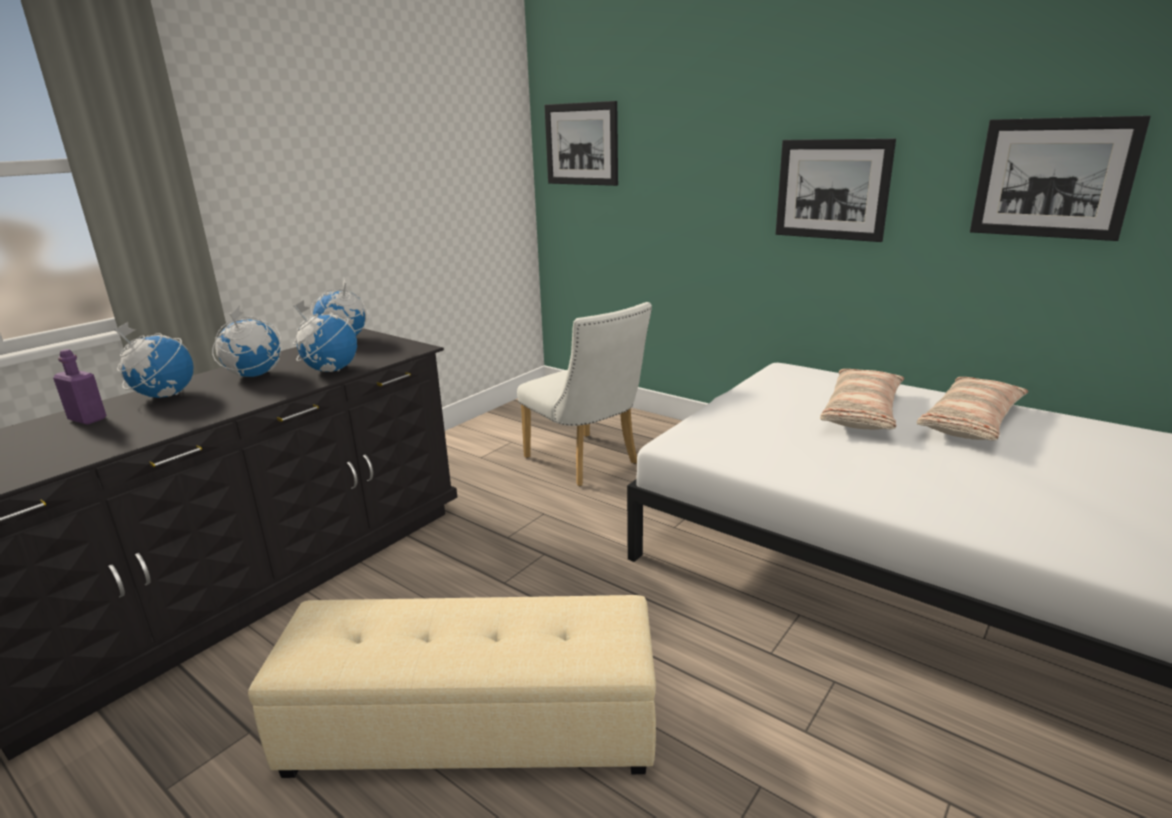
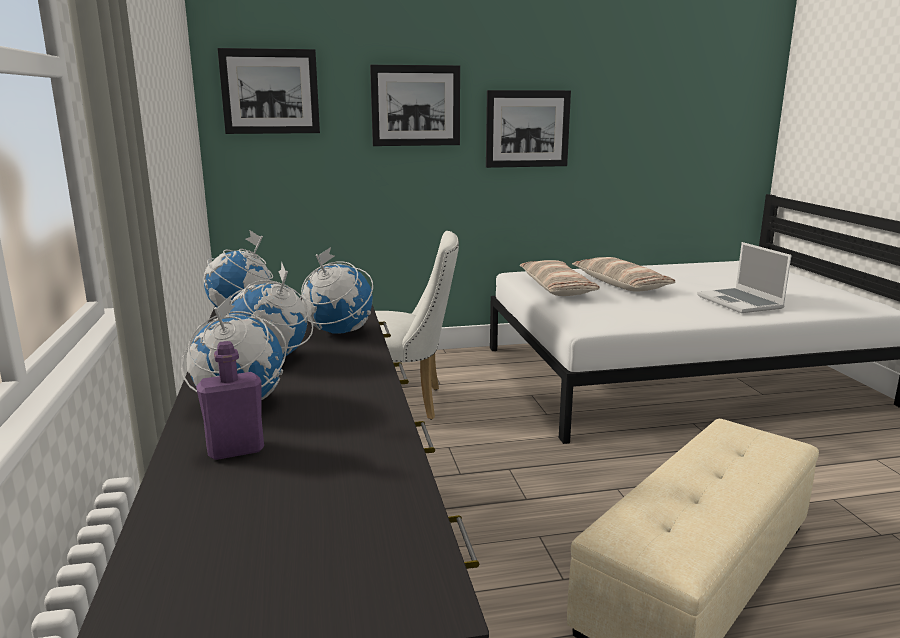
camera: 50 degrees left, 5 degrees down
(944, 486) = (741, 302): none -> laptop
(971, 422) = (672, 275): pillow -> pillow (557, 288)
(1053, 178) = (661, 116): picture -> picture (415, 105)

